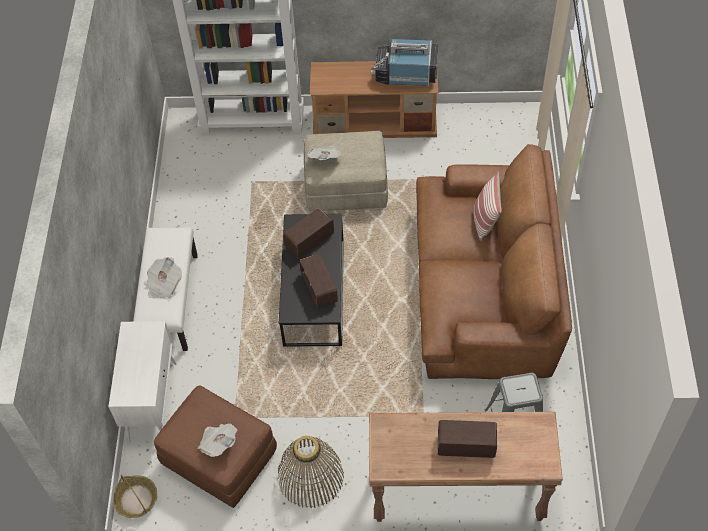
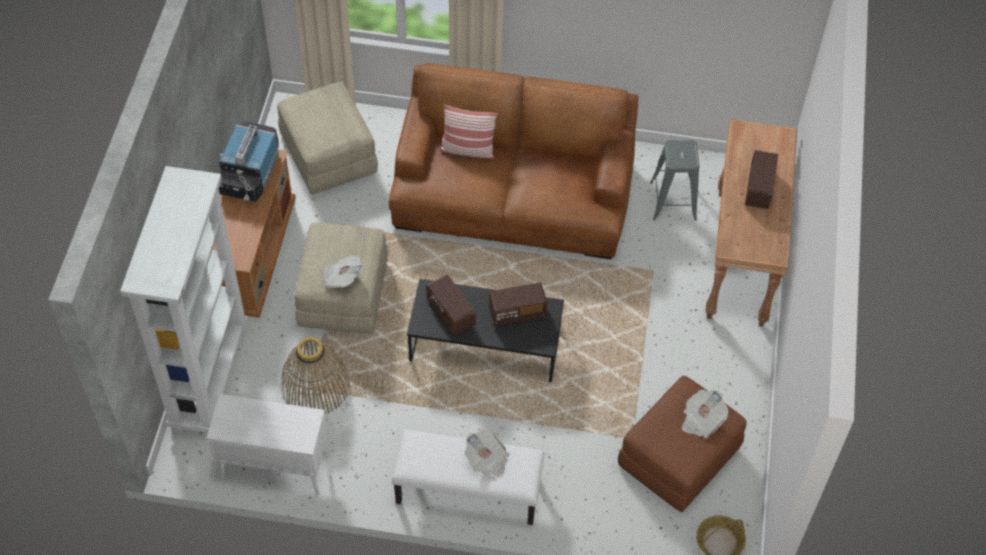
camera: 85 degrees left, 0 degrees up
(152, 401) = (600, 519): white cabinet -> white cabinet (274, 467)
(310, 476) = (709, 376): basket -> basket (315, 386)
(488, 149) = (328, 154): none -> beige ottoman

